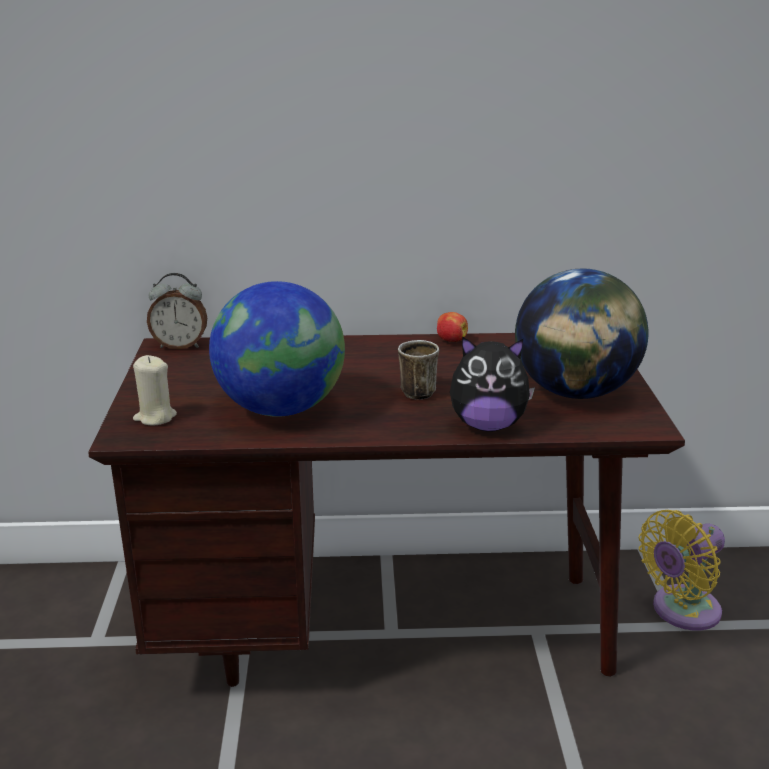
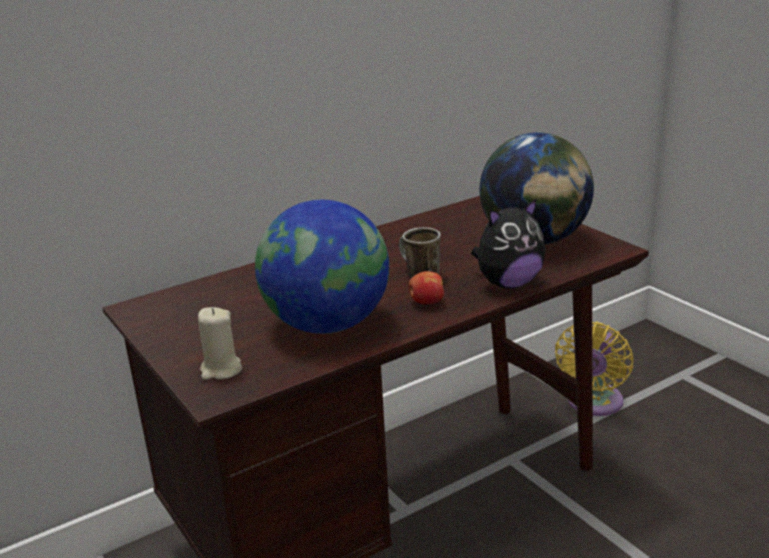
camera: 30 degrees left, 0 degrees up
(180, 345) = (152, 302): alarm clock -> none
(451, 340) = (390, 230): apple -> apple (426, 303)

